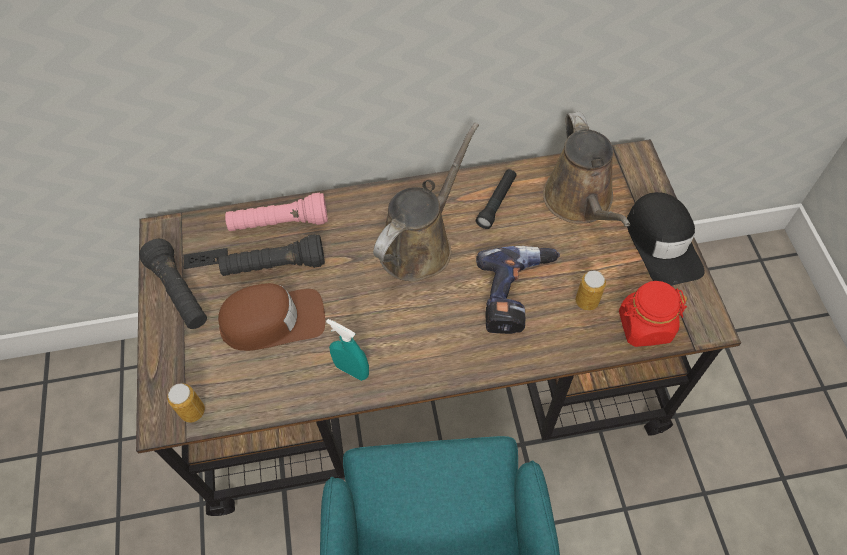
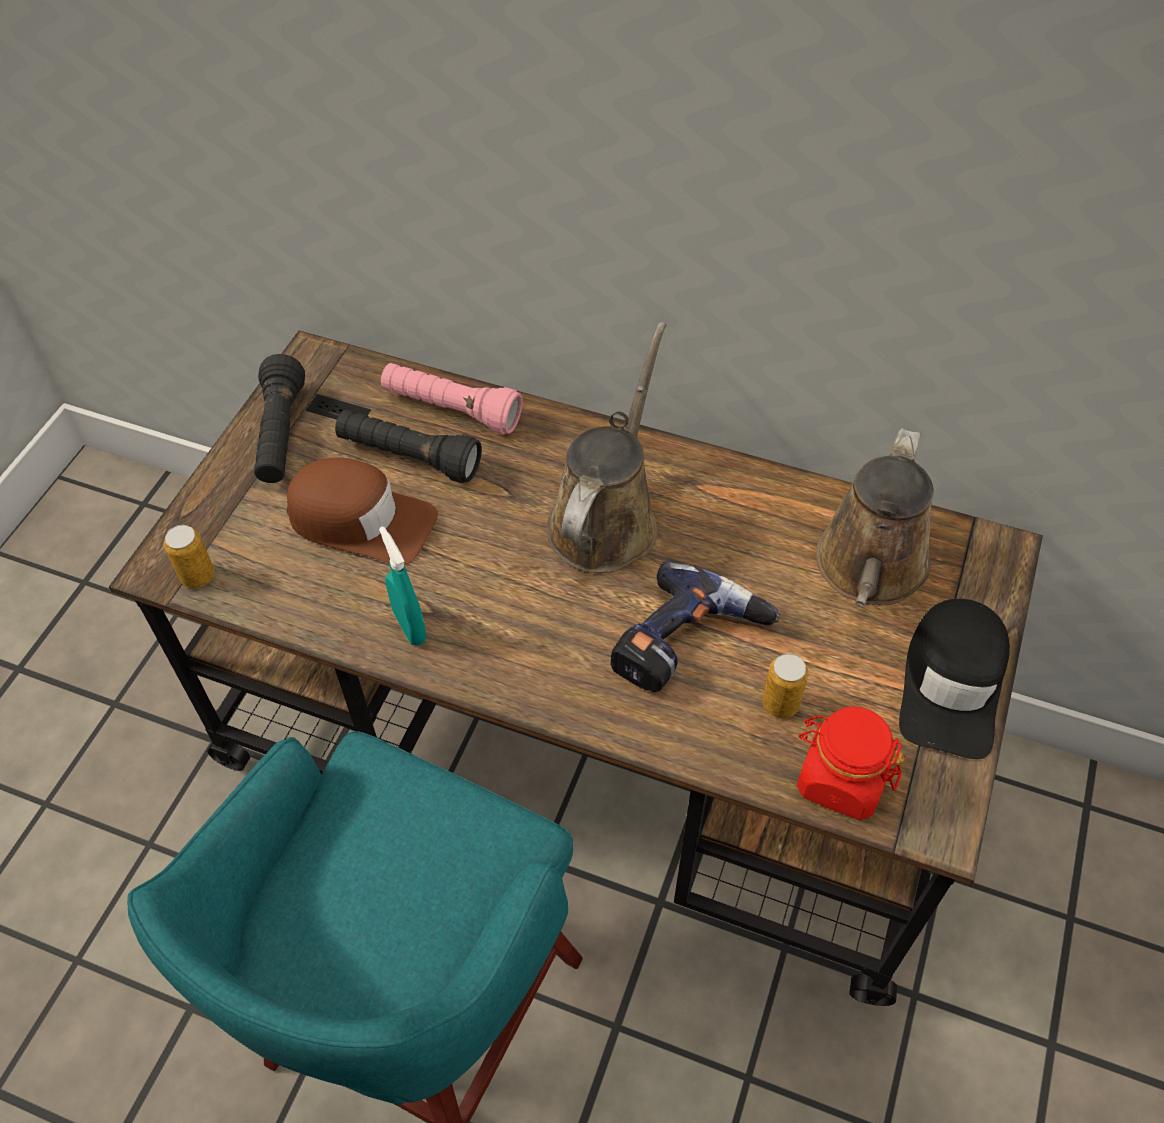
camera: 30 degrees right, 5 degrees down
(420, 244) = (606, 518): brown watering can -> brown watering can turned 45 degrees counterclockwise
(496, 203) = (749, 515): black flashlight -> none

